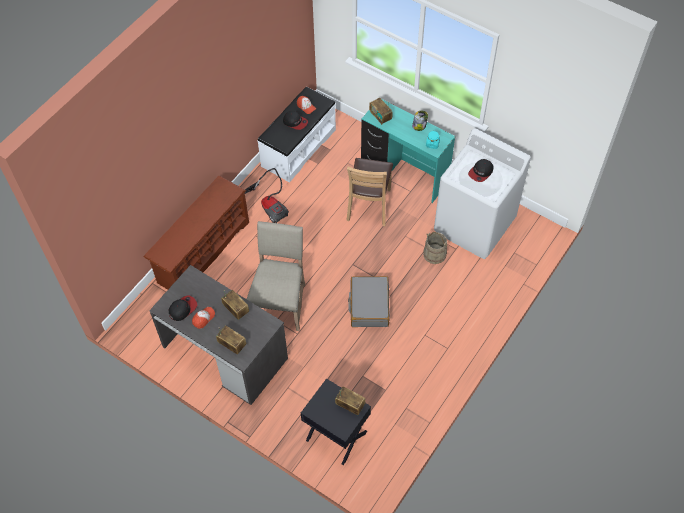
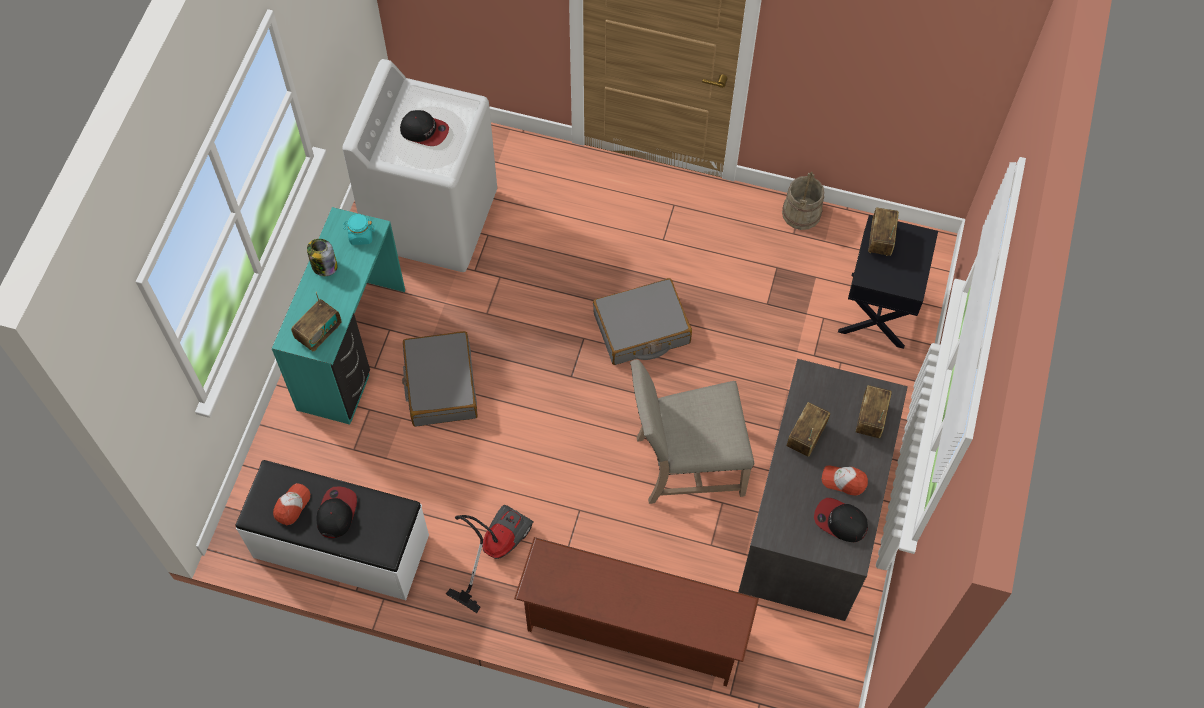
camera: 110 degrees left, 5 degrees up
(369, 205) = (440, 385): brown chair -> grey suitcase
(435, 254) = (508, 262): beige bucket -> beige bucket (801, 213)

